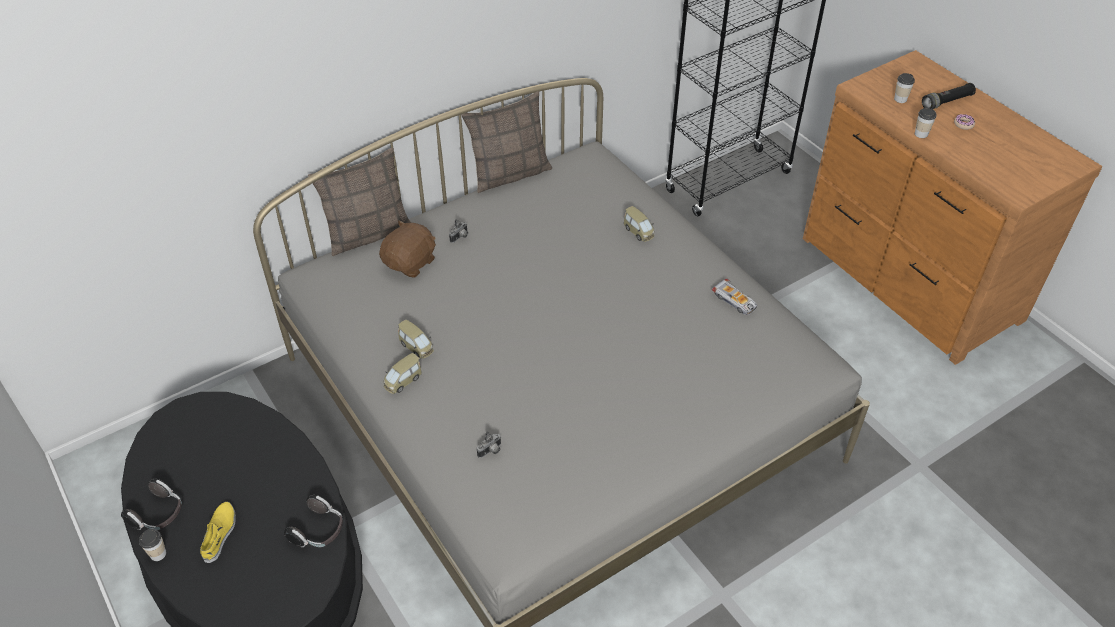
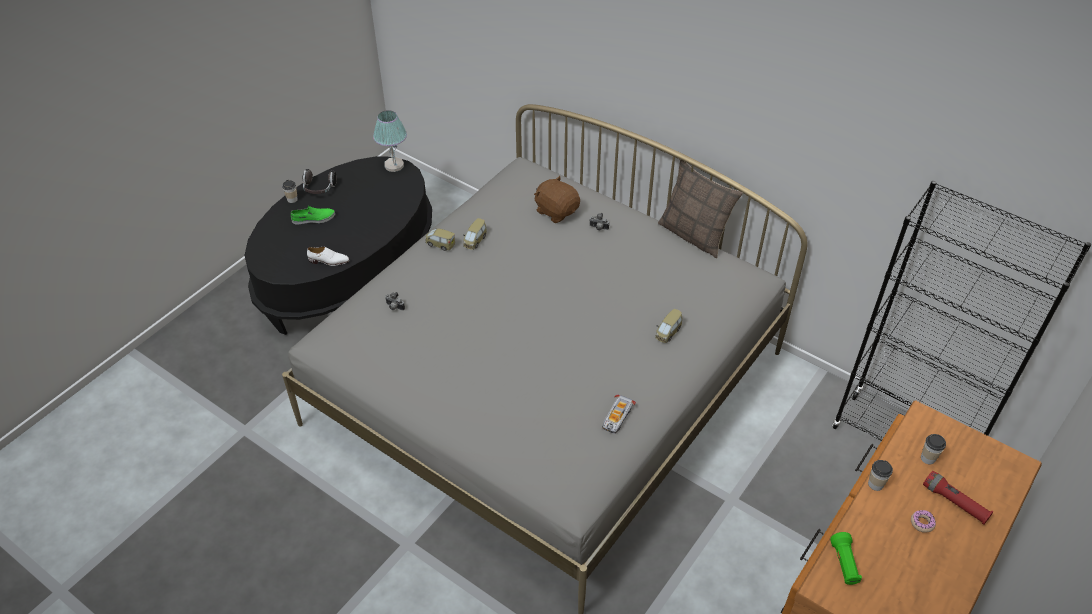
camera: 70 degrees right, 0 degrees up
(173, 417) = (393, 165): none -> table lamp
(219, 534) = (313, 219): yellow shoe -> green shoe
(319, 531) = (329, 261): headphones -> white shoe
(368, 233) = (578, 181): pillow -> none
(410, 263) = (556, 211): brown plush toy -> brown plush toy turned 150 degrees counterclockwise
(946, 102) = (954, 502): black flashlight -> red flashlight
(997, 177) = (844, 564): none -> green flashlight

